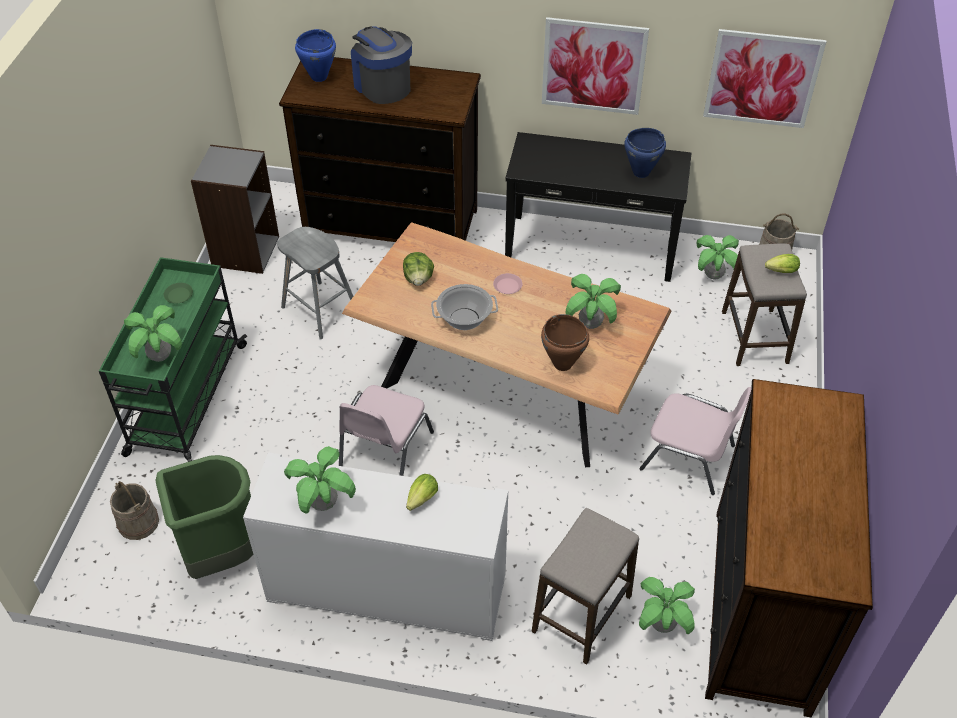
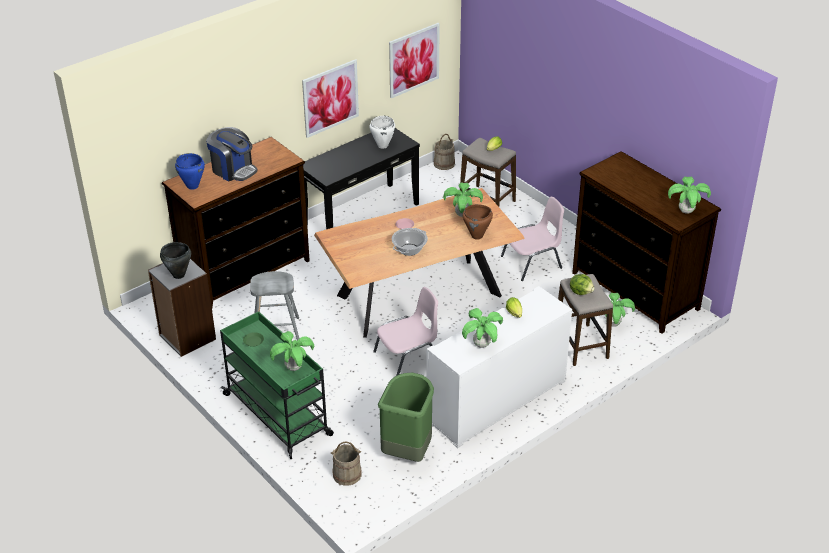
camera: 50 degrees left, 10 degrees down
(222, 170) = (179, 275): none -> black cooking pot
(382, 86) = (233, 170): coffee machine -> coffee machine turned 150 degrees counterclockwise
(384, 450) = (408, 358): pink chair -> pink chair turned 90 degrees counterclockwise
(418, 279) = (361, 250): lettuce -> lettuce (581, 292)
(640, 172) = (382, 145): blue cooking pot -> white cooking pot
(713, 275) = (432, 189): potted plant -> potted plant (686, 211)

